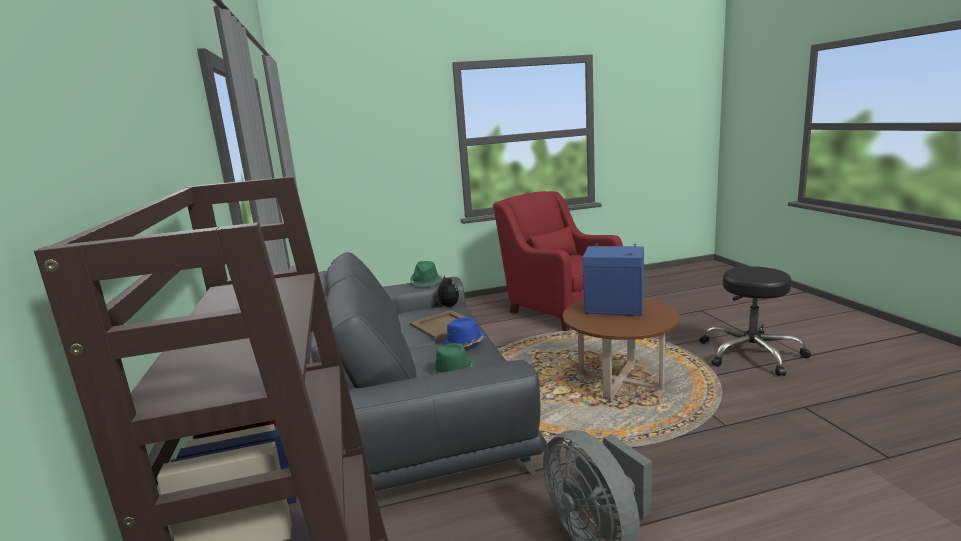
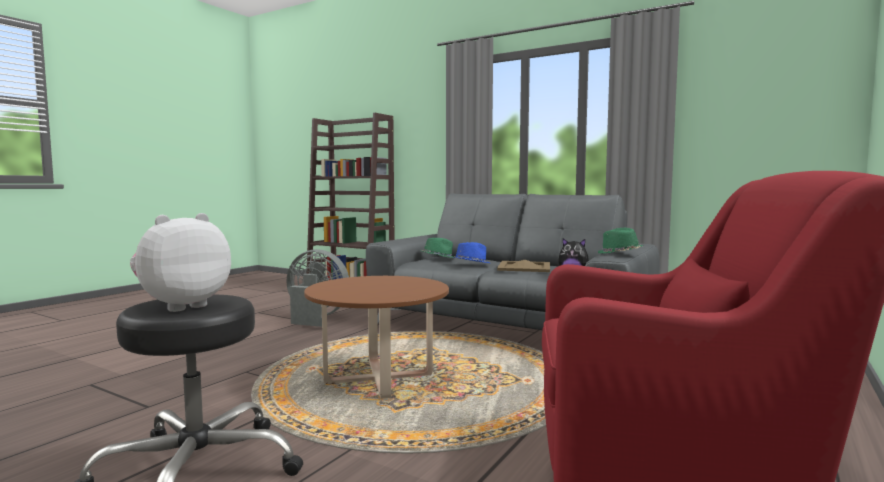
camera: 135 degrees right, 10 degrees down
(615, 310) = (387, 288): blue speaker -> none
(759, 273) = (181, 306): none -> plush toy

